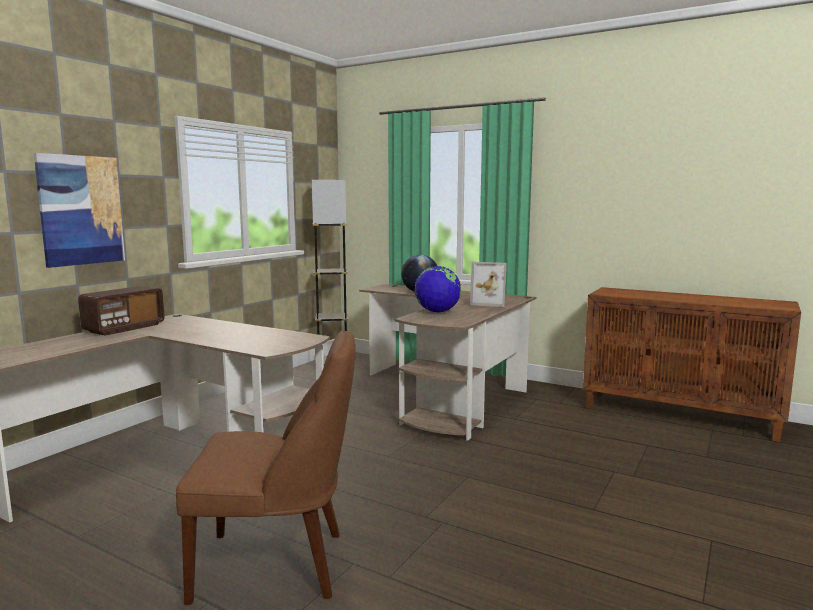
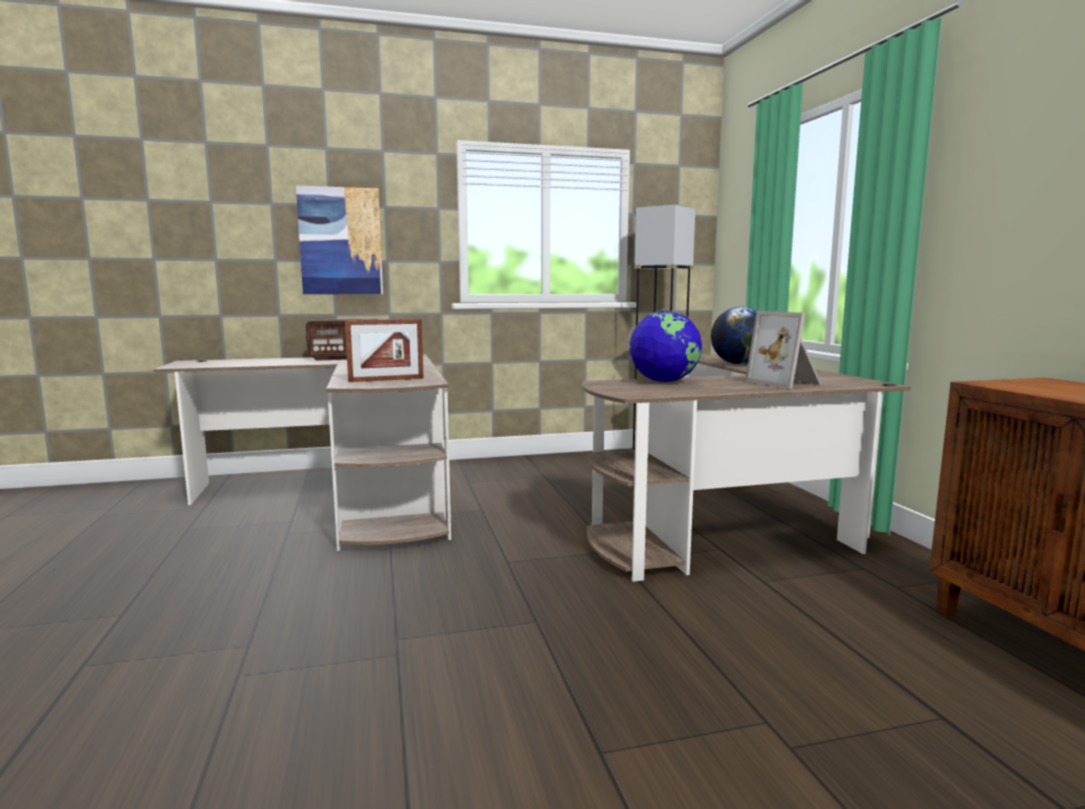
camera: 45 degrees right, 0 degrees up
(274, 341) = (386, 380): none -> picture frame
(278, 565) = (210, 613): brown chair -> none

